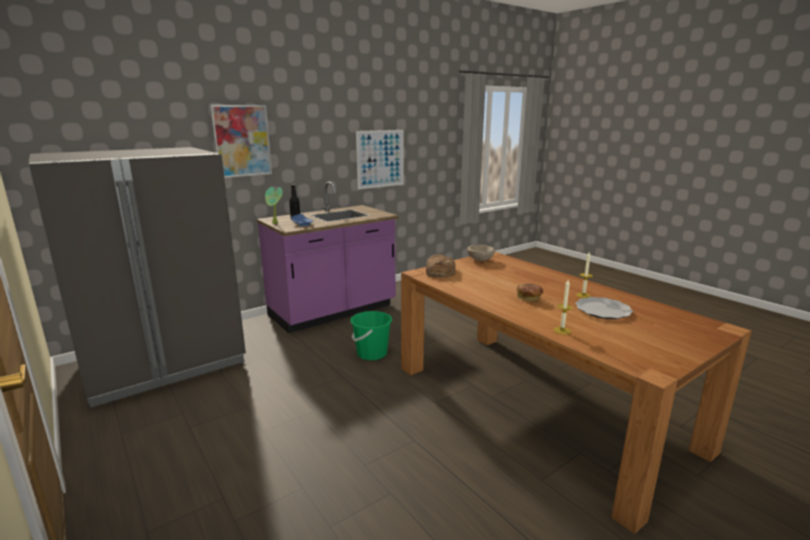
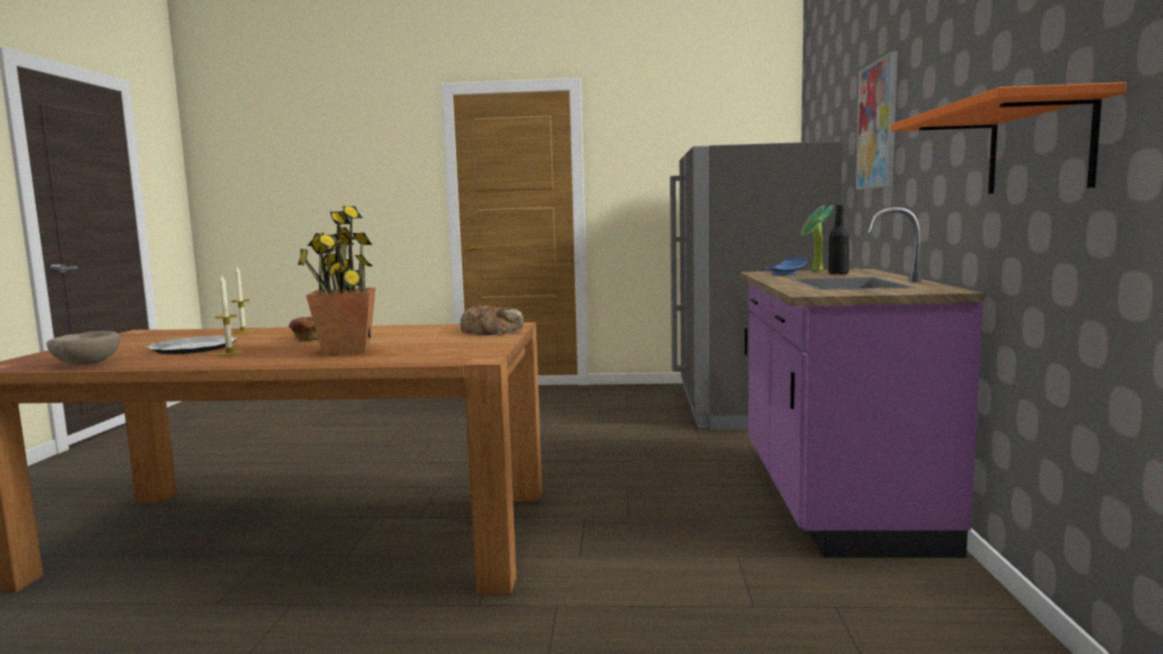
camera: 130 degrees right, 10 degrees down
(371, 353) = (615, 486): green bucket -> none
(380, 159) = (1039, 148): picture -> orange shelf
(480, 260) = (474, 349): beige bowl -> beige bowl (86, 364)
(527, 277) = (346, 350): none -> potted plant

